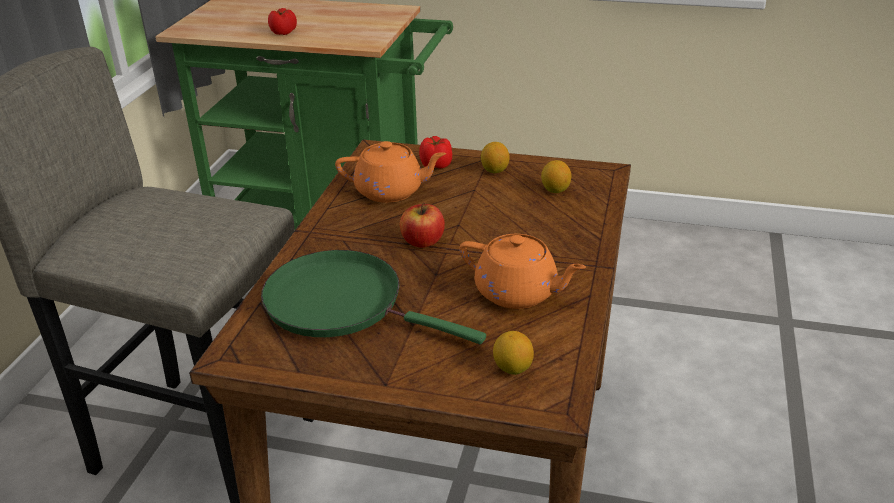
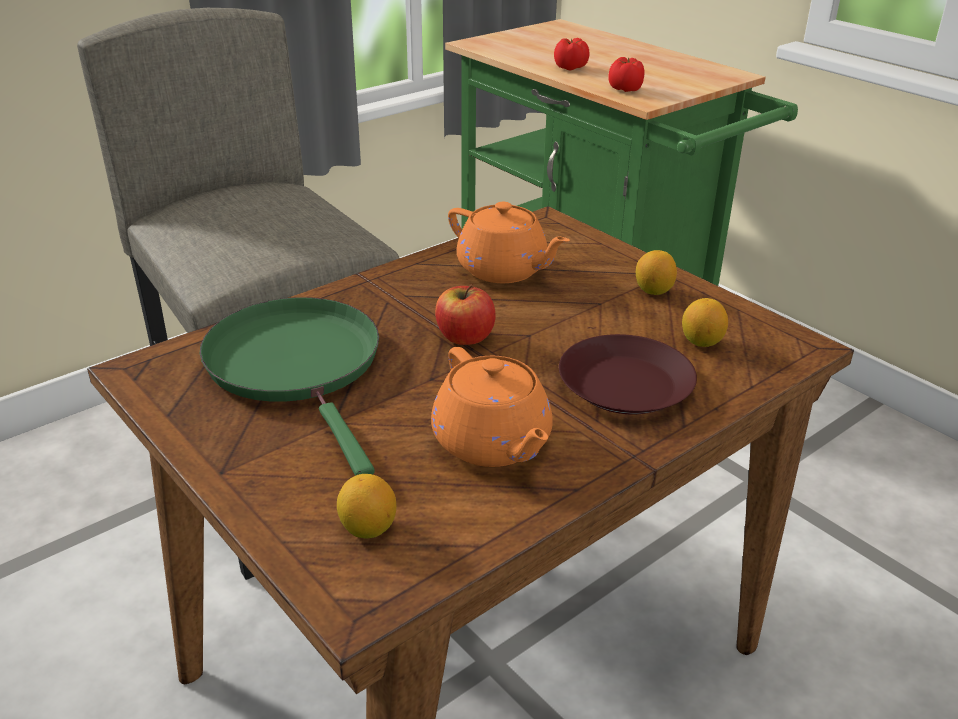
camera: 35 degrees right, 0 degrees up
(436, 165) = (592, 260): tomato -> tomato (626, 89)
(546, 230) = (625, 384): none -> brown plate

